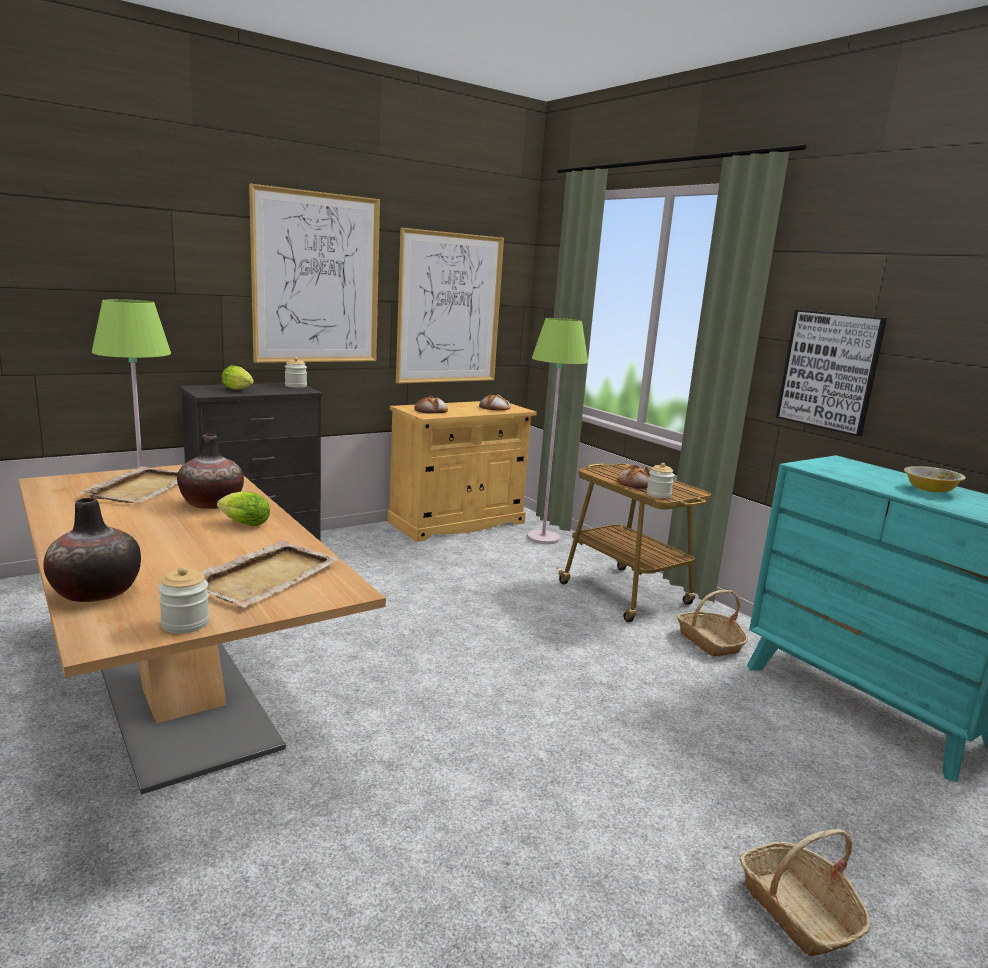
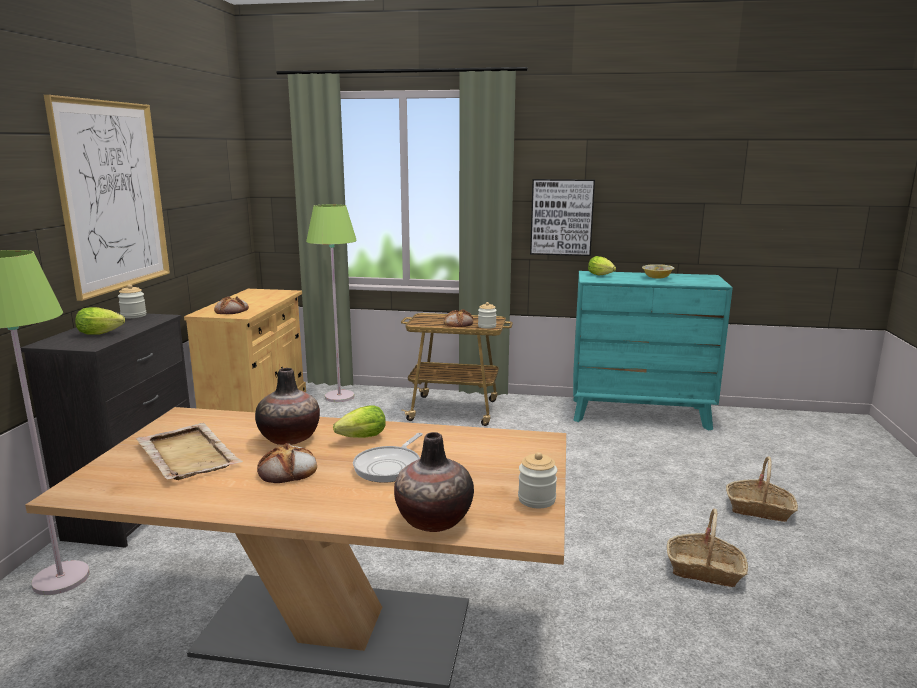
camera: 45 degrees left, 0 degrees up
(194, 549) = (390, 466): none -> frying pan
(266, 576) = (484, 456): beige tray -> none
(449, 309) = (205, 209): picture -> none
(495, 408) = (267, 295): bread -> bread (288, 470)
(709, 642) = (538, 417): basket -> basket (704, 570)
(845, 467) = (602, 275): none -> lettuce

